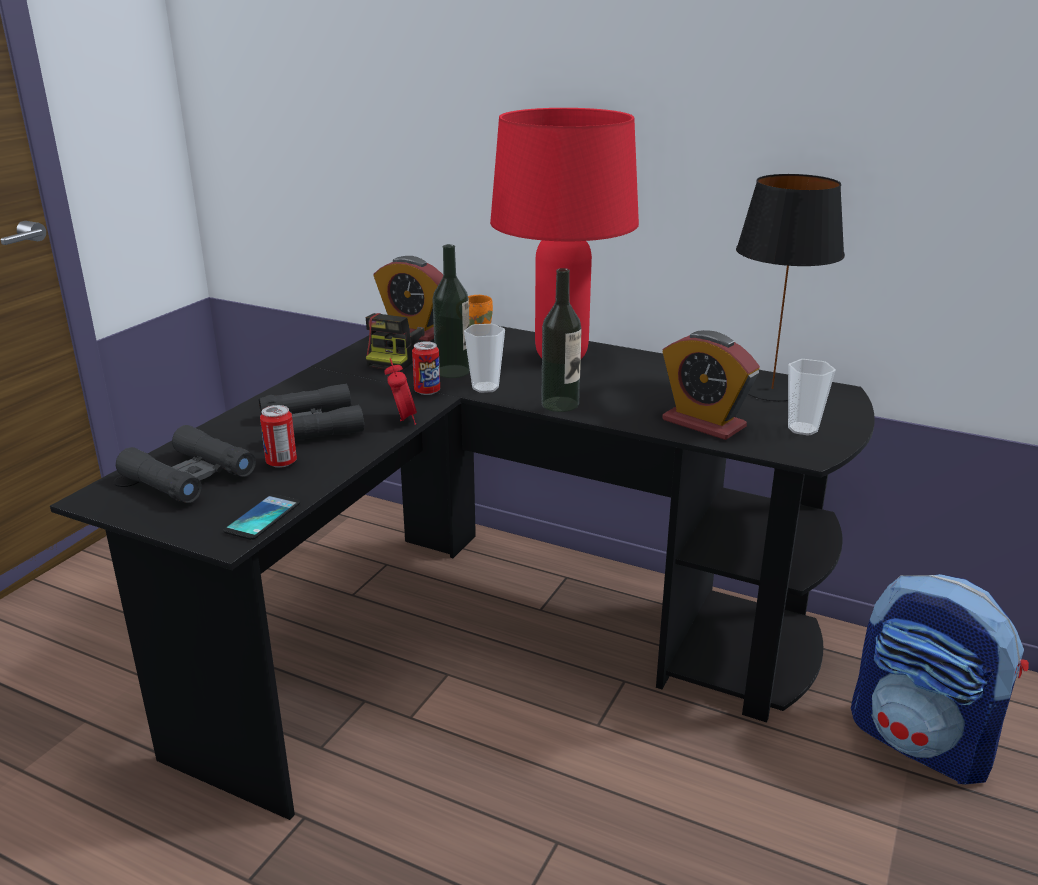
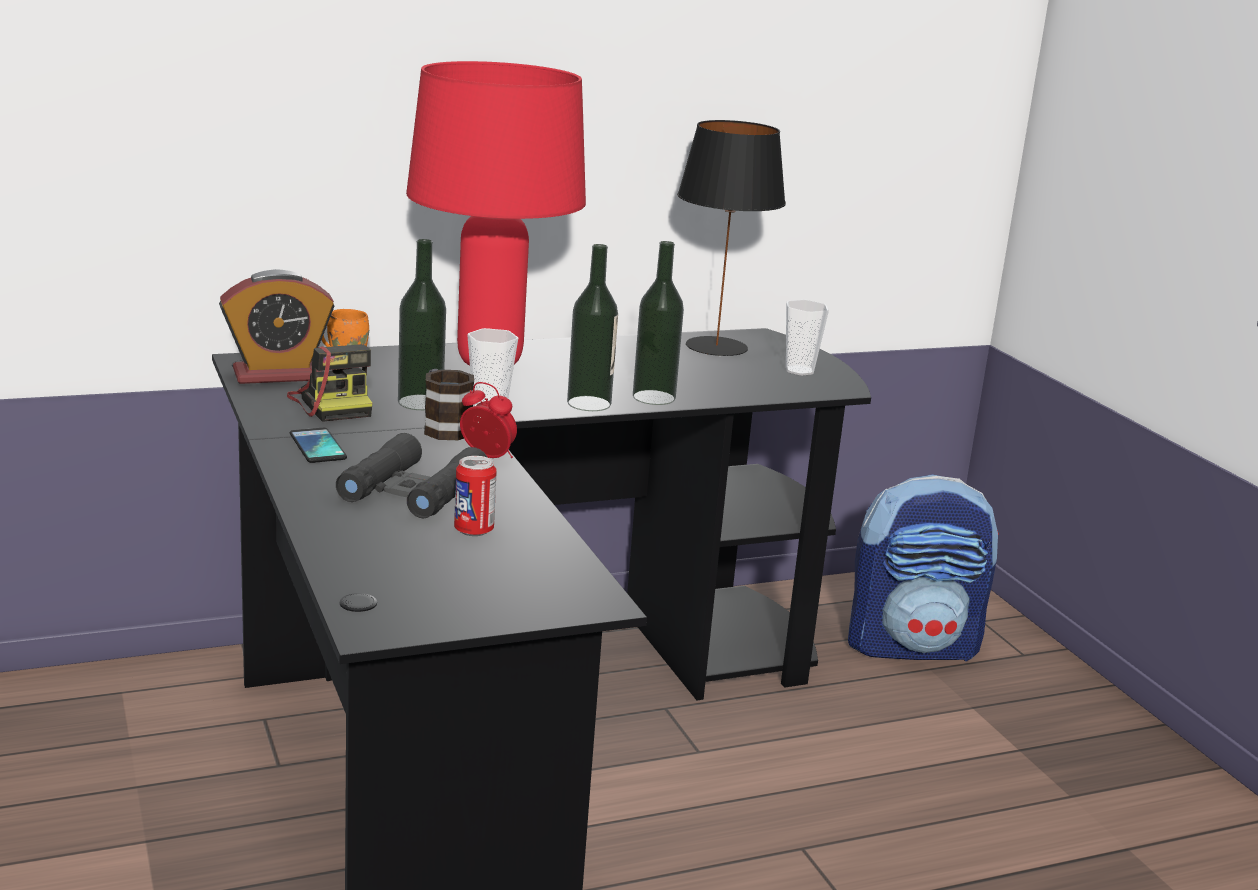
camera: 50 degrees left, 5 degrees down
(189, 476) = (420, 573): black binoculars -> none
(262, 518) = (581, 576): phone -> phone (317, 446)
(427, 391) = (443, 427): can -> mug
(620, 414) = (653, 397): none -> bottle
(703, 423) = (729, 386): alarm clock -> none

